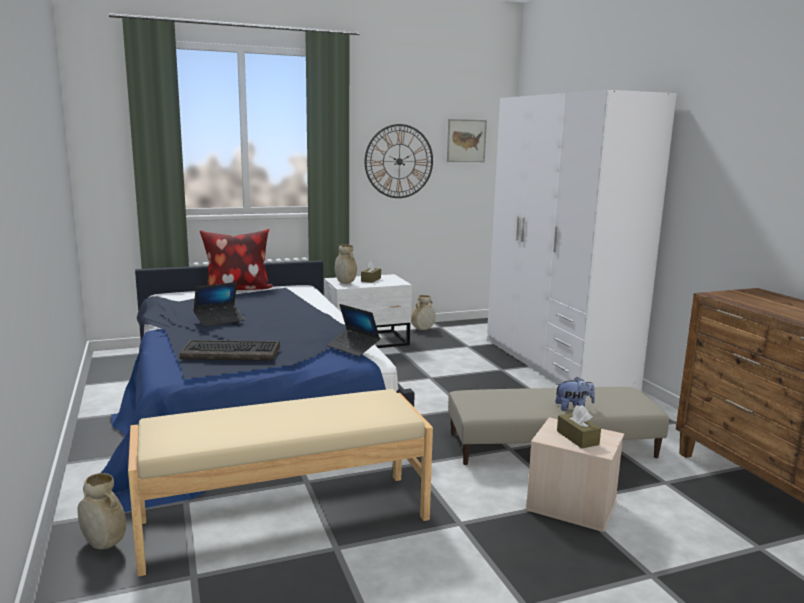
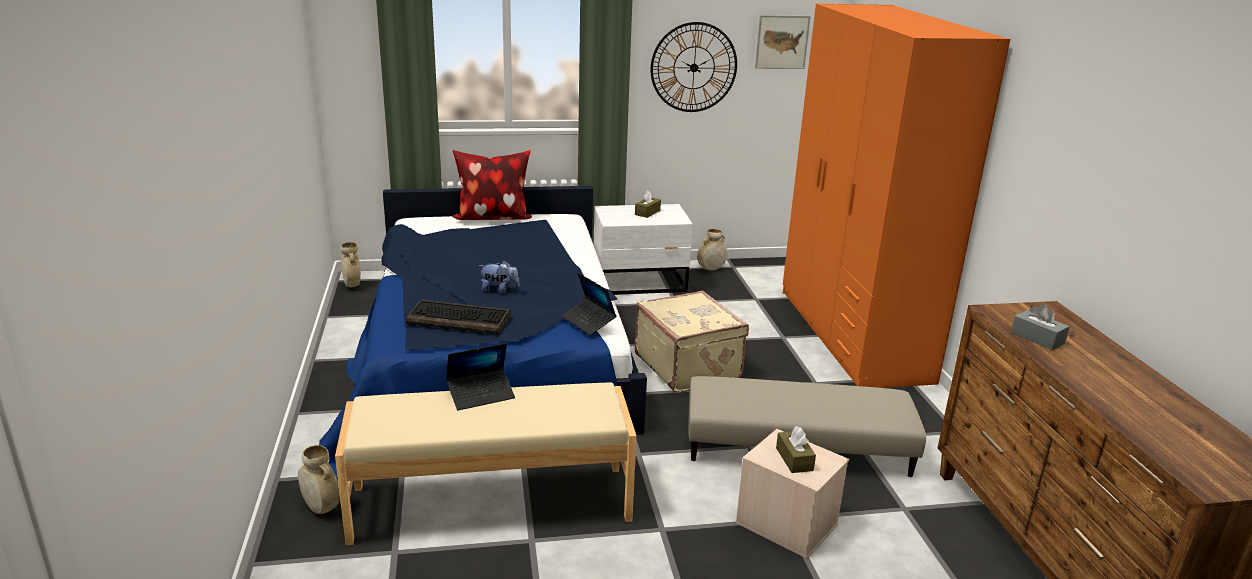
camera: 10 degrees right, 10 degrees up
(219, 320) = (459, 269): laptop -> laptop (481, 395)
(345, 283) = (615, 216): beige vase -> beige vase (352, 285)
(432, 395) = (688, 366): none -> beige suitcase
(556, 364) = (852, 334): white wardrobe -> orange wardrobe
(573, 408) = (819, 414): plush toy -> plush toy (499, 290)
(767, 307) = (1037, 338): none -> grey tissue box

